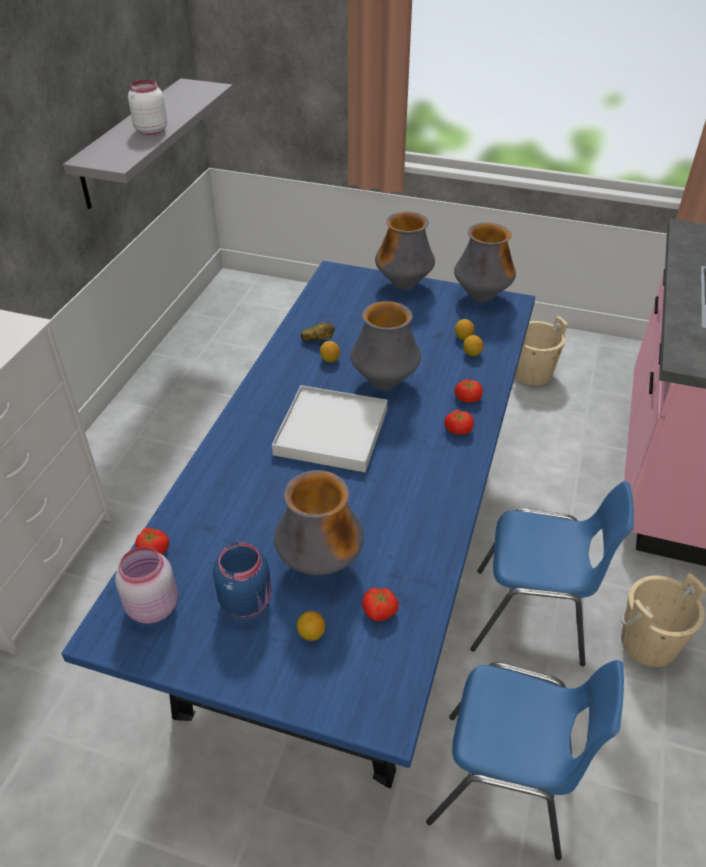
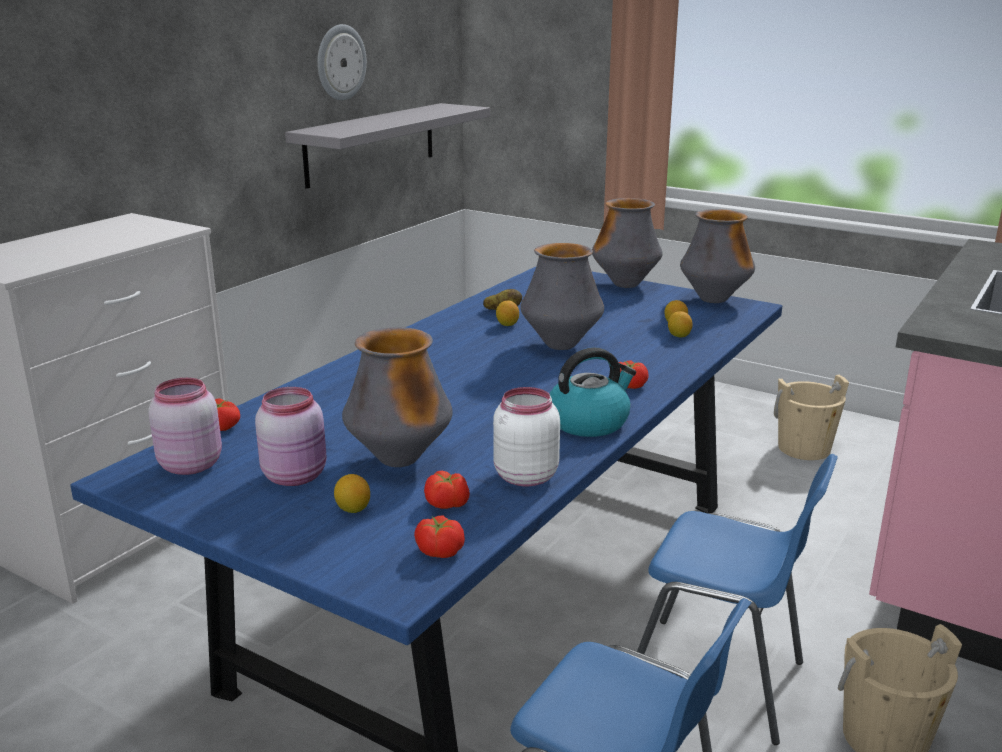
camera: 15 degrees right, 20 degrees down
(95, 74) = (340, 62): none -> wall clock
(150, 130) = (385, 122): white jar -> white jar (524, 476)
(247, 601) = (296, 475): blue jar -> pink jar
(331, 432) = (476, 371): white tray -> none
(445, 484) = (589, 422): none -> kettle
(467, 397) = (655, 365): tomato -> tomato (440, 550)

